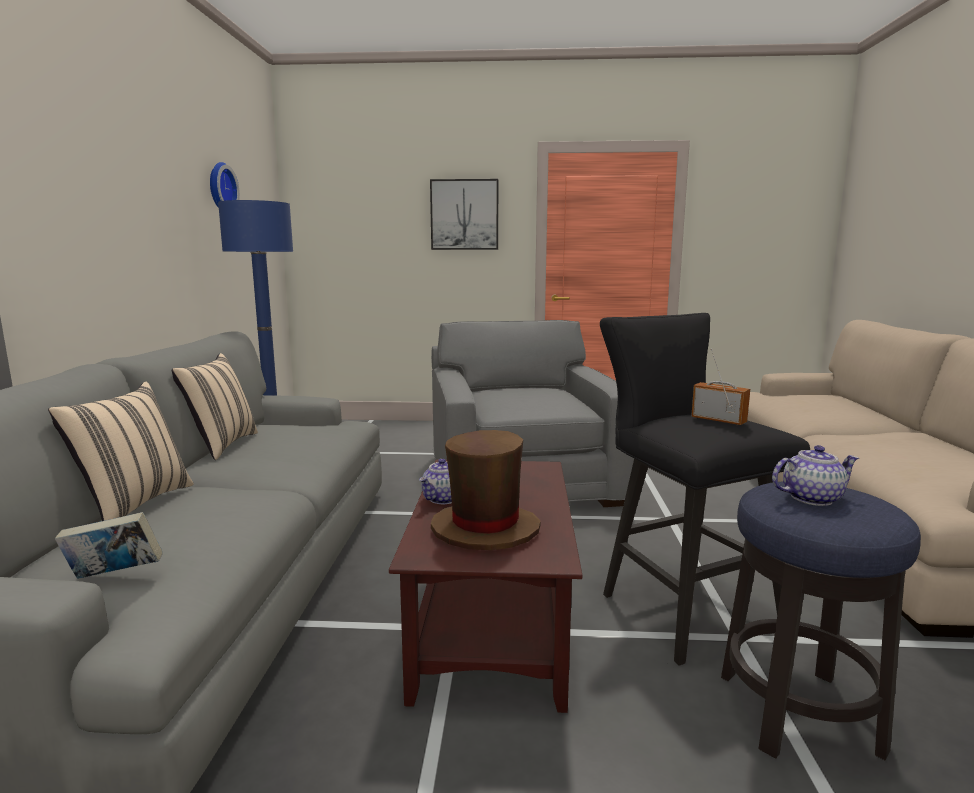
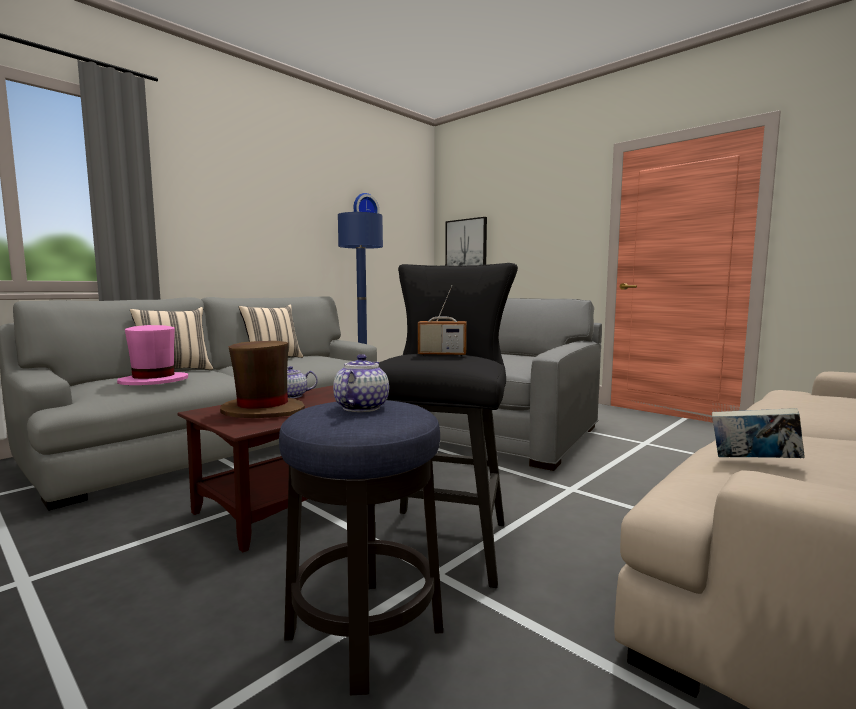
camera: 40 degrees right, 5 degrees down
(114, 576) = (98, 388): book -> book (753, 462)
(181, 533) = (153, 381): none -> pink hat
(464, 215) = (550, 216): picture -> picture (466, 244)
(718, 420) = (442, 354): radio -> radio turned 105 degrees clockwise
(811, 498) = (361, 407): teapot -> teapot turned 105 degrees counterclockwise

